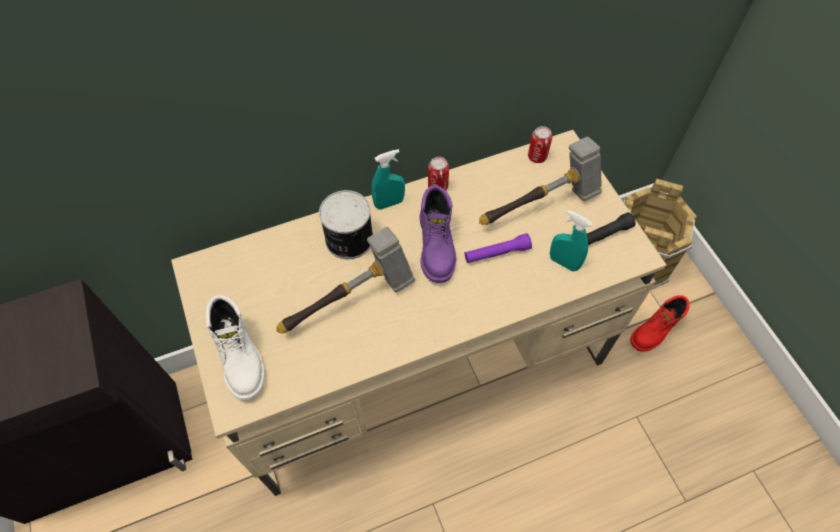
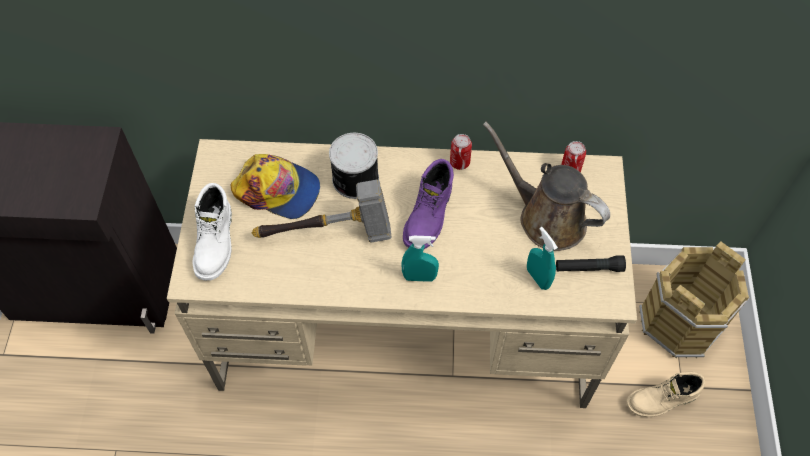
camera: 25 degrees right, 0 degrees up
(278, 279) = (278, 190): none -> cap
(389, 203) = (407, 161): turquoise spray bottle -> turquoise spray bottle (419, 277)
(497, 253) = (480, 244): purple flashlight -> none
(540, 206) = (546, 217): hammer -> brown watering can
(655, 330) = (662, 400): red boot -> beige boot

